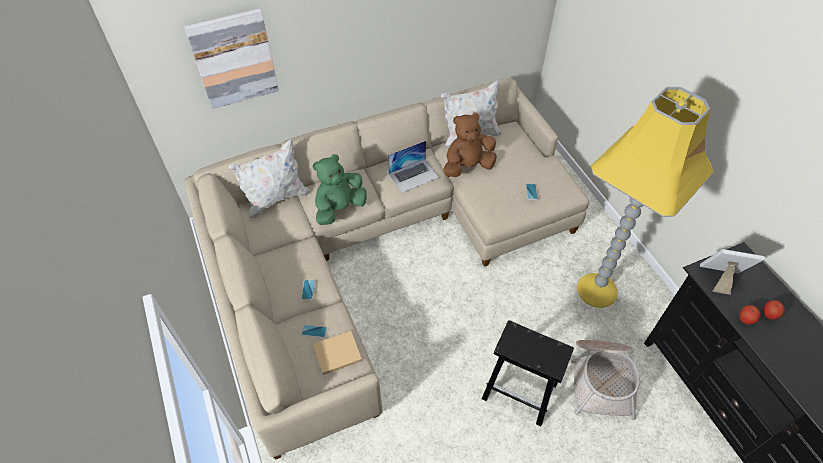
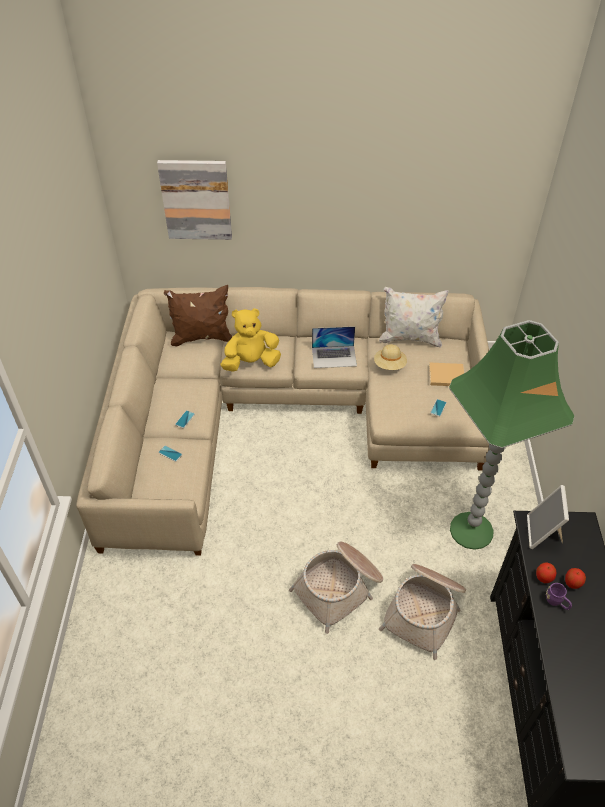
camera: 25 degrees right, 5 degrees down
(276, 199) = (202, 337): white pillow -> brown pillow
(336, 354) = (177, 478): beige book -> beige book (445, 375)
(339, 208) = (251, 363): green plush toy -> yellow plush toy
(467, 166) = (389, 365): brown plush toy -> beige hat
(520, 391) = (339, 588): black stool -> basket
(598, 290) = (472, 531): yellow floor lamp -> green floor lamp
(719, 279) = (543, 533): picture frame -> picture frame turned 120 degrees counterclockwise
(769, 338) = (556, 602): none -> purple mug

